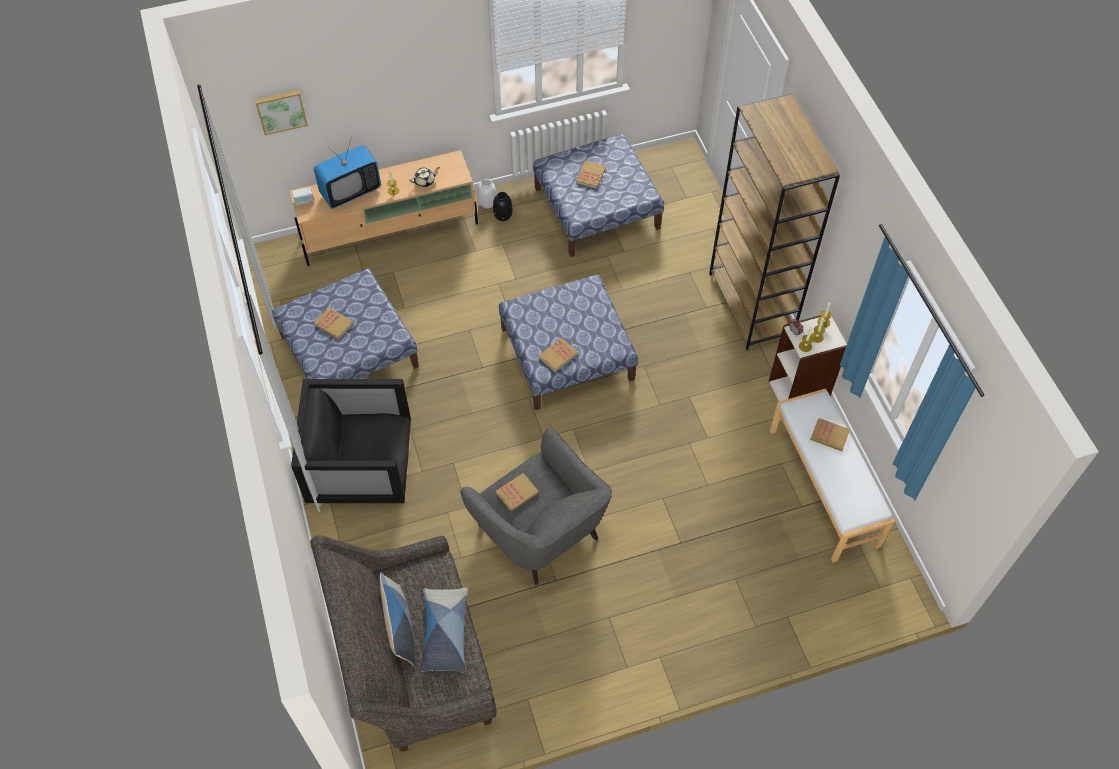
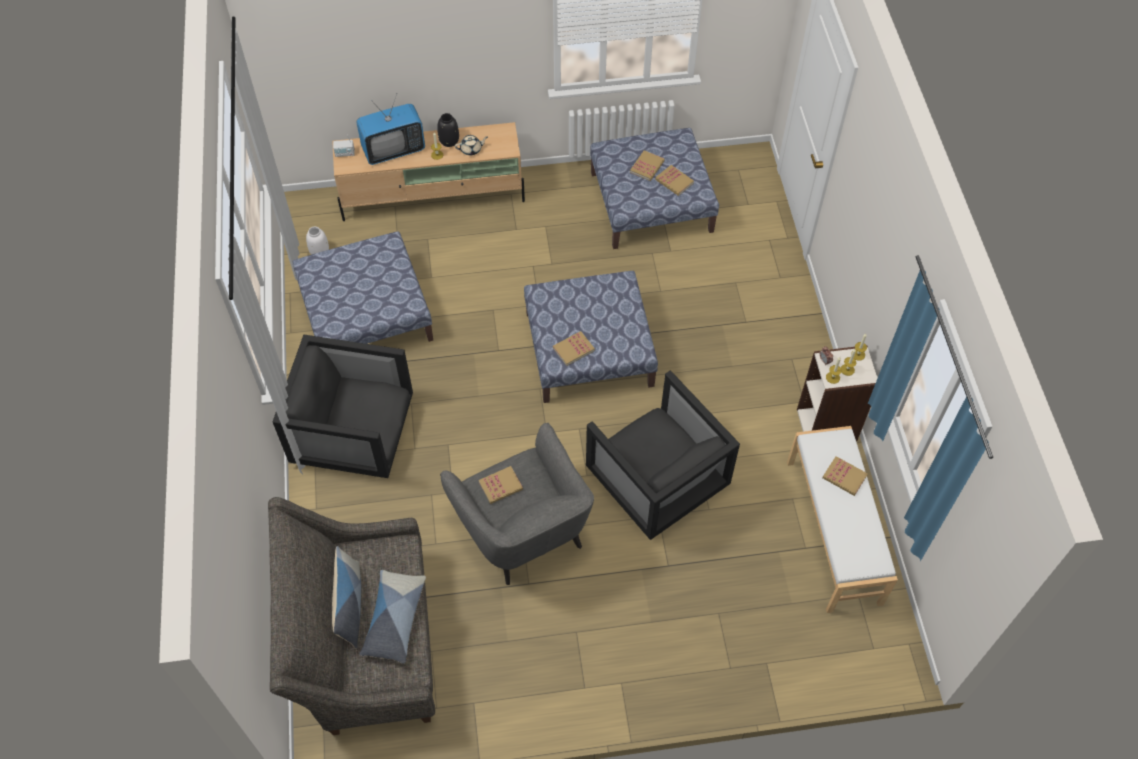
camera: 10 degrees right, 0 degrees up
(281, 111) = (327, 57): picture -> none
(333, 324) = (350, 283): book -> book (674, 181)
(487, 203) = (539, 181): white vase -> white vase (320, 251)
(503, 215) = (552, 196): black vase -> black vase (449, 140)
(653, 465) = (656, 479): none -> black armchair
(751, 305) = (794, 326): brown bookcase -> none

